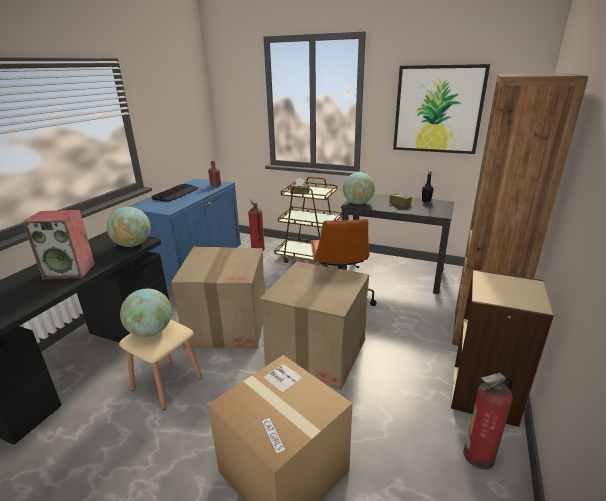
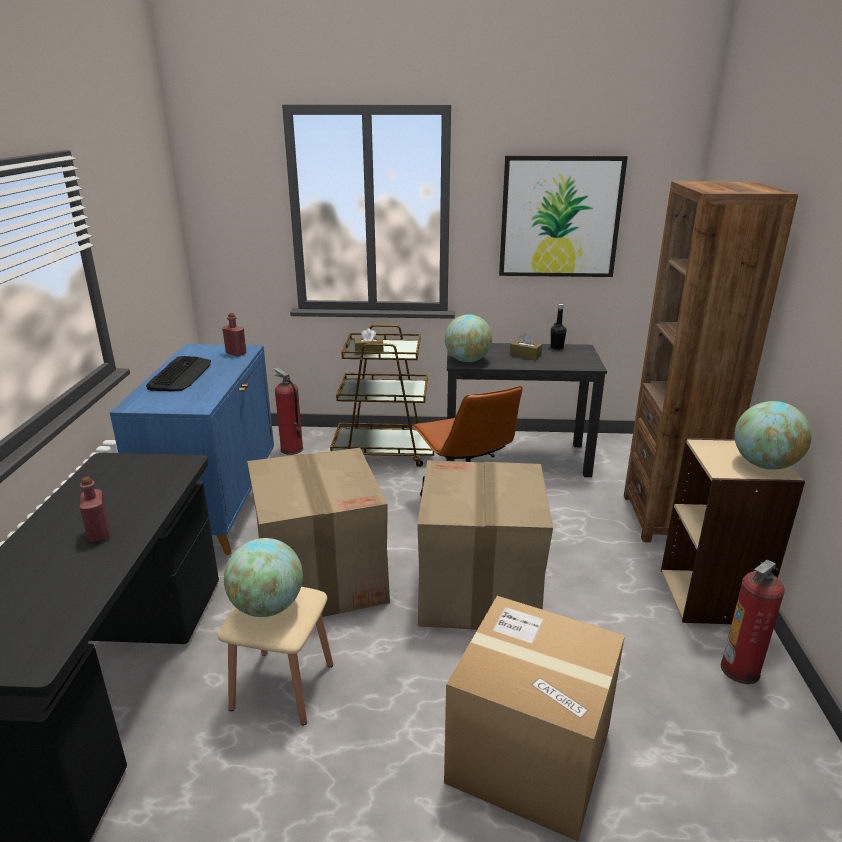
camera: 20 degrees left, 0 degrees up
(70, 271) = (99, 534): speaker -> red bottle
(133, 245) = (168, 473): globe -> globe (764, 465)

